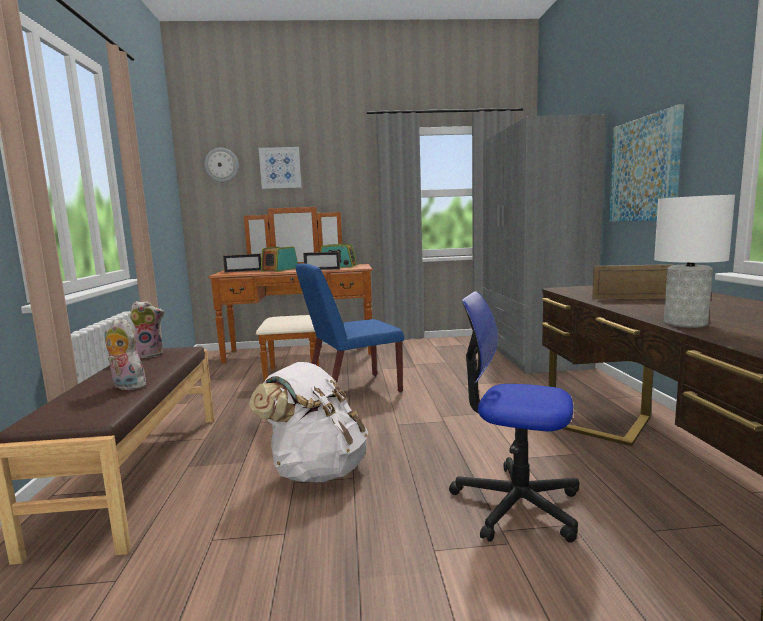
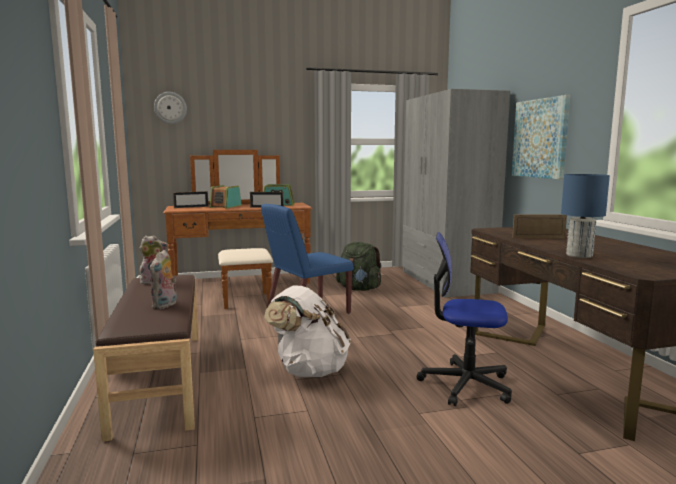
camera: 10 degrees left, 0 degrees up
(126, 387) = (165, 305): plush toy -> plush toy turned 90 degrees counterclockwise
(280, 168) = (225, 113): picture -> none
(425, 362) = (359, 289): none -> green backpack
(686, 323) = (580, 255): white table lamp -> blue table lamp

